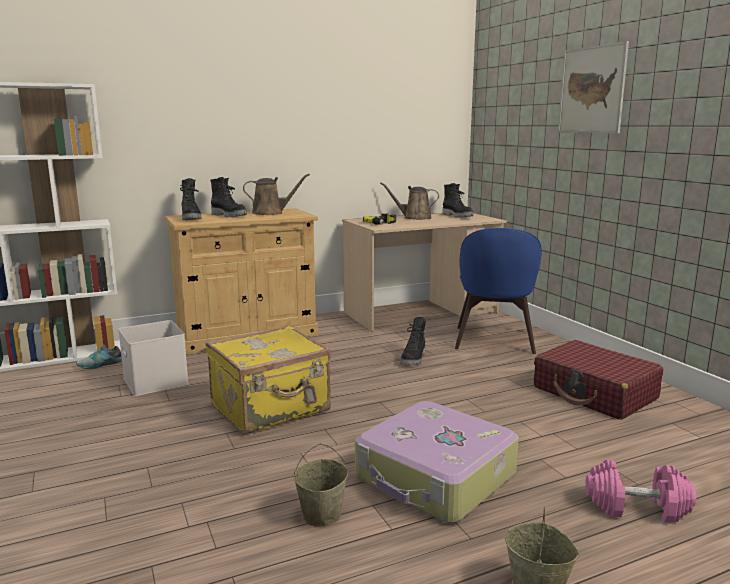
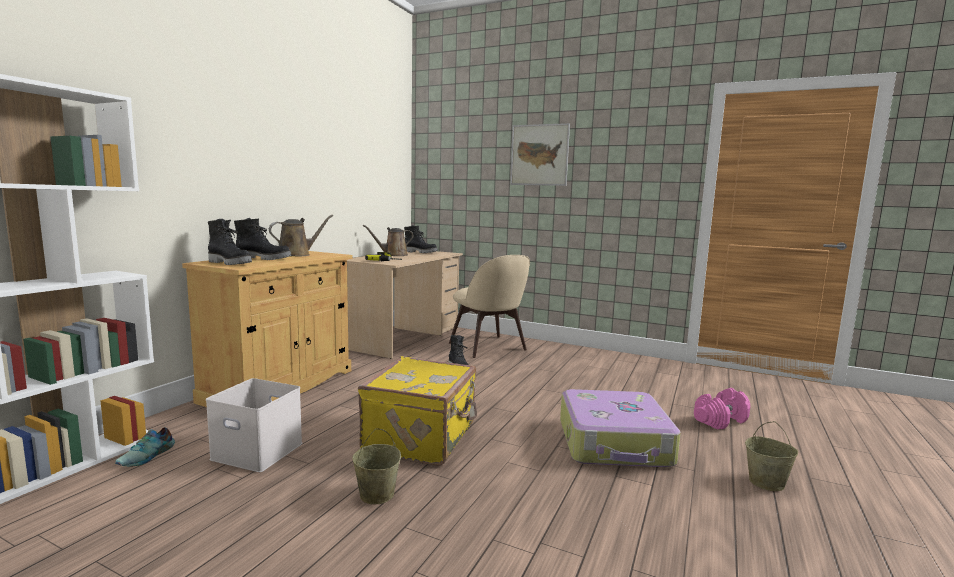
camera: 40 degrees left, 5 degrees down
(322, 514) = (601, 496): beige bucket -> beige bucket (376, 494)
(494, 341) = (488, 347): blue chair -> beige chair
(594, 393) = (597, 366): red suitcase -> none

